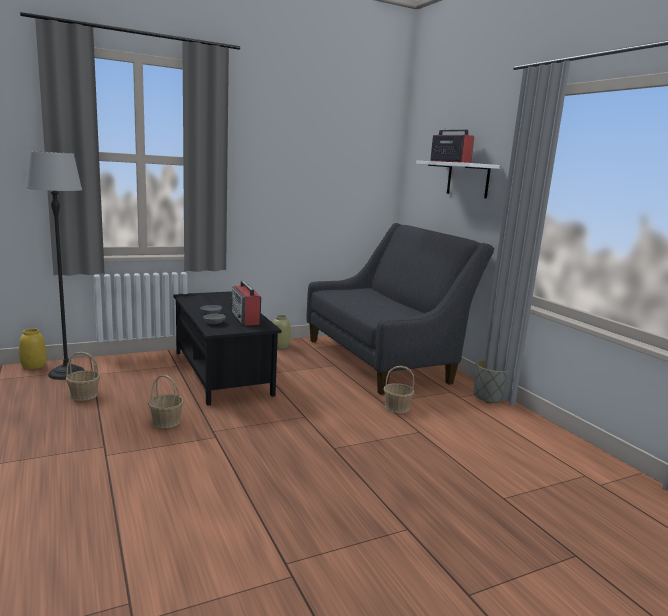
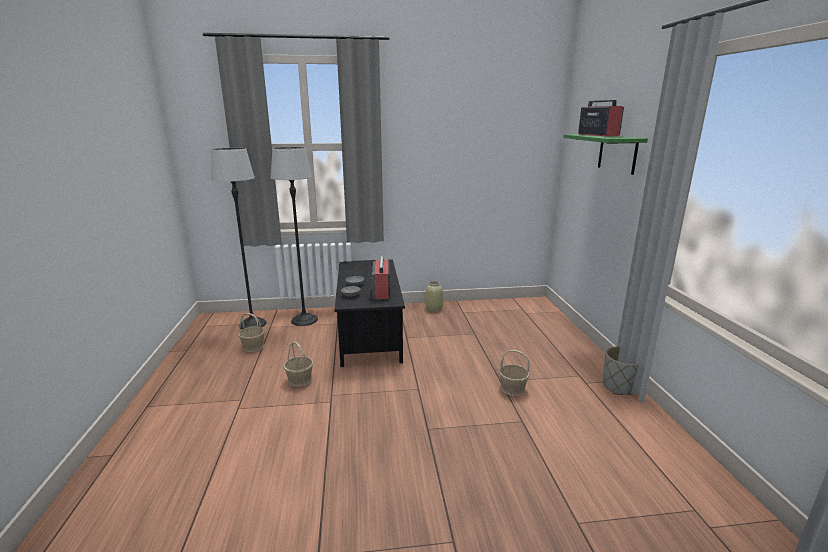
camera: 20 degrees right, 5 degrees up
(34, 365) = (234, 315): yellow vase -> none
(134, 365) = (304, 320): none -> floor lamp
(383, 359) = (525, 330): grey sofa -> none
(468, 179) = (617, 153): white shelf -> green shelf

